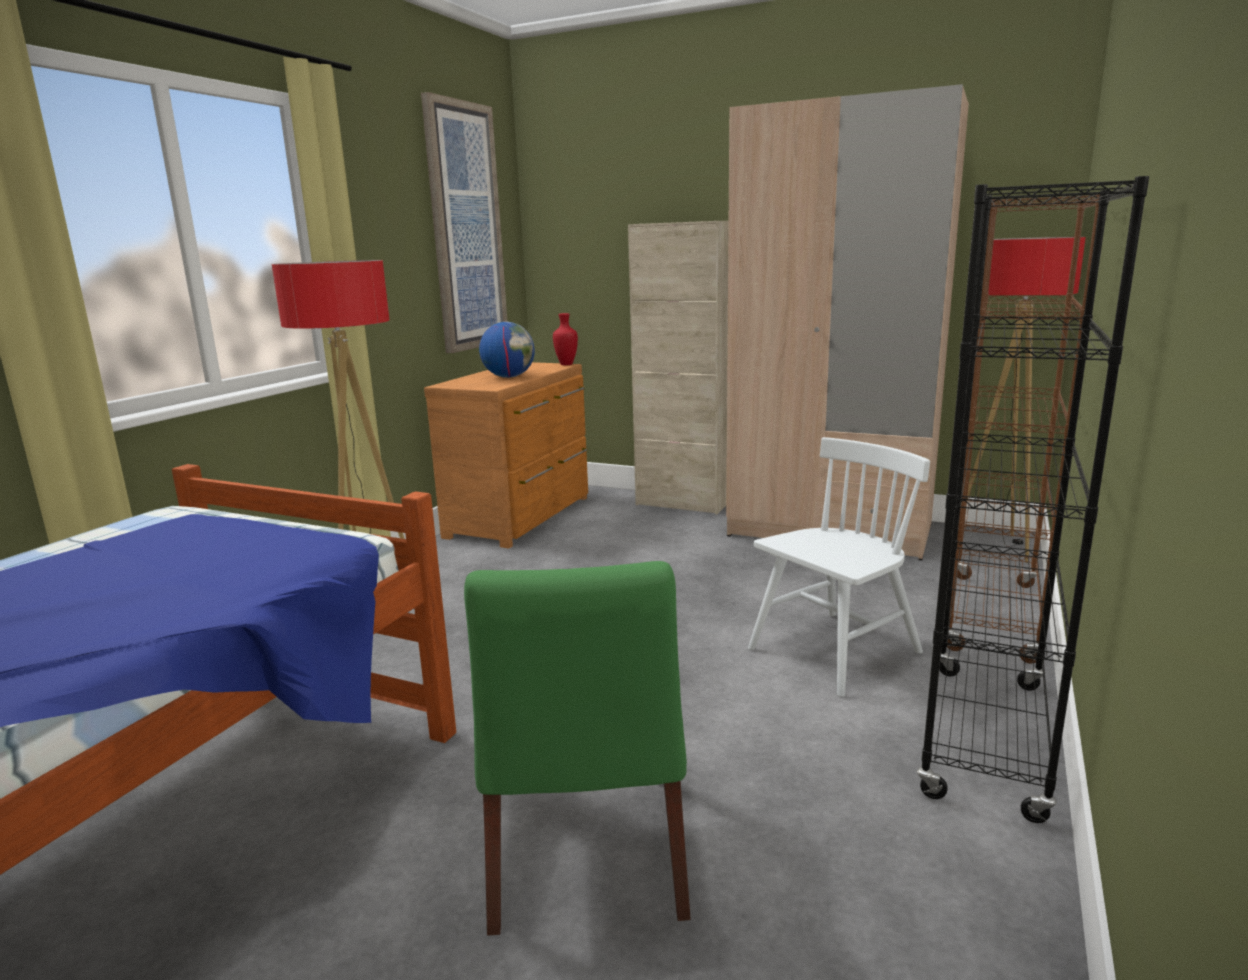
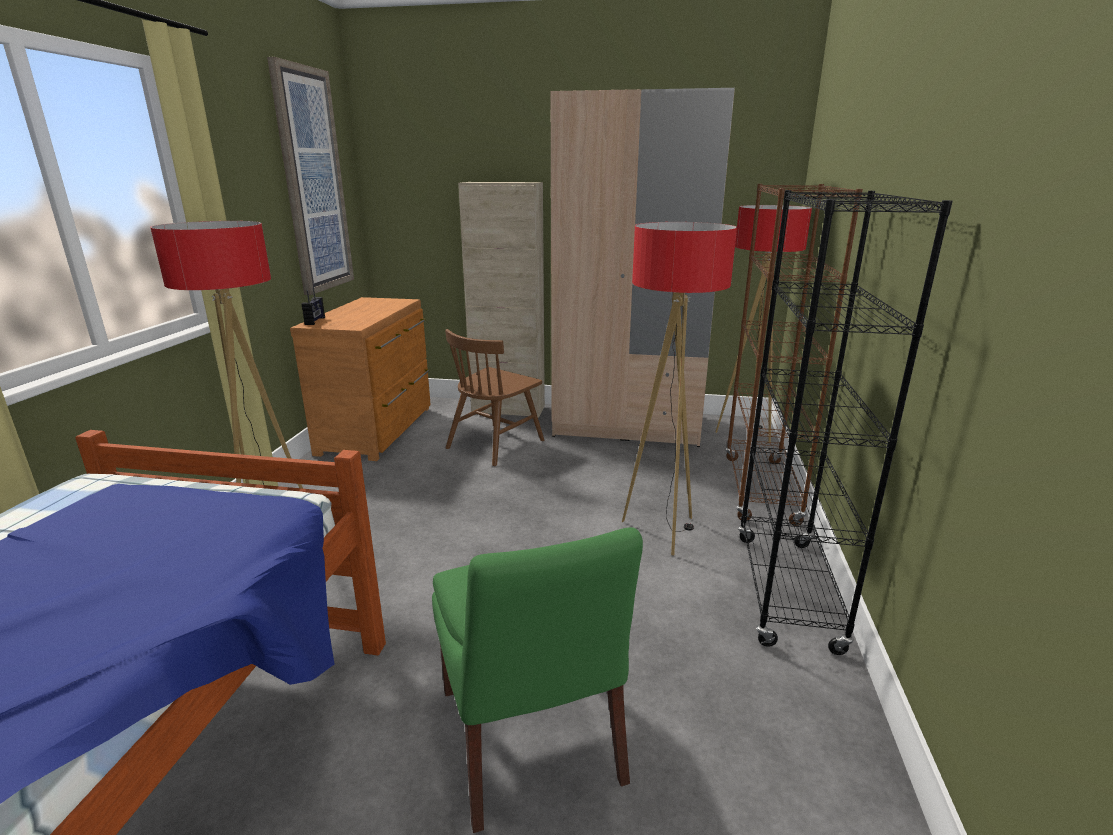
camera: 15 degrees left, 5 degrees up
(454, 382) = (315, 321): none -> radio
(509, 377) = (363, 314): globe -> none
(566, 364) = (407, 300): red vase -> none
(653, 539) = (495, 444): none -> brown chair
(834, 651) = (662, 531): white chair -> floor lamp

